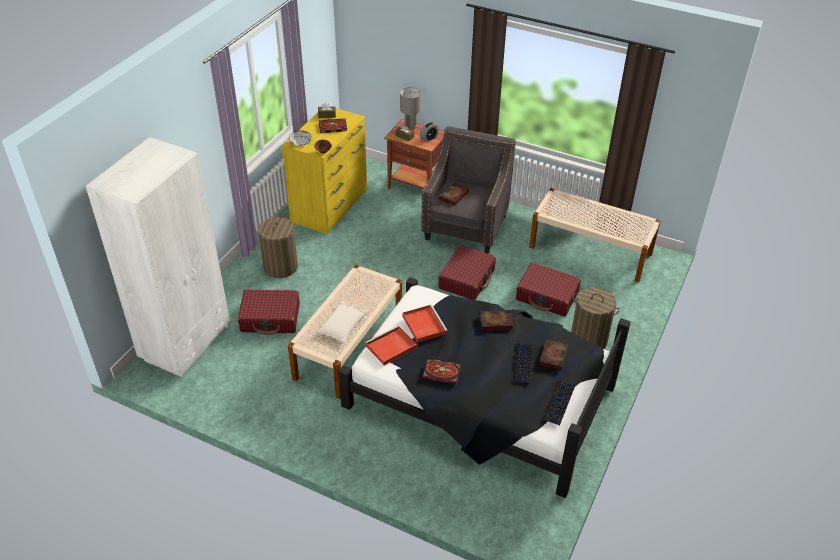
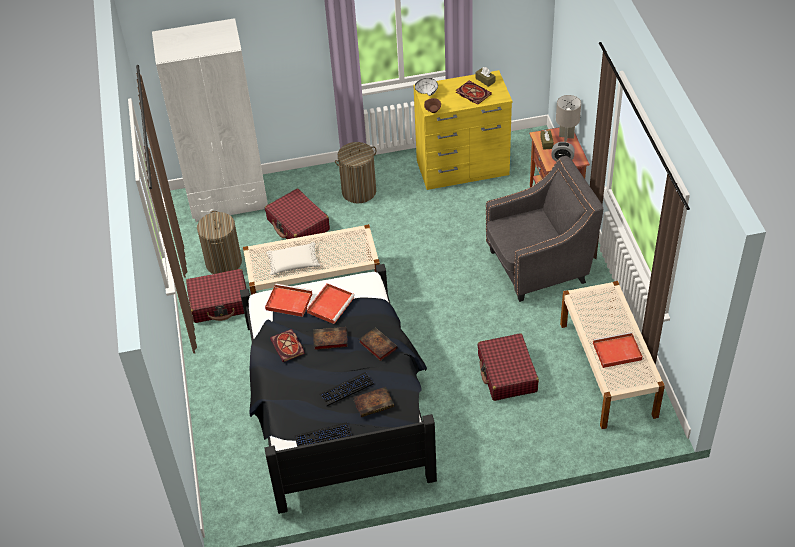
camera: 55 degrees right, 5 degrees up
(454, 196) = (518, 225): book -> book (329, 340)
(467, 279) = (469, 308): red suitcase -> red suitcase (220, 302)
(588, 339) = (481, 433): laundry basket -> laundry basket (223, 262)
(612, 222) = (616, 352): none -> red tray

